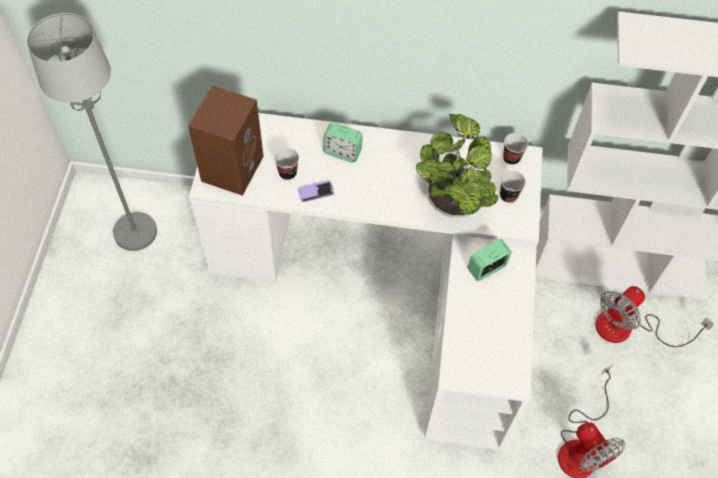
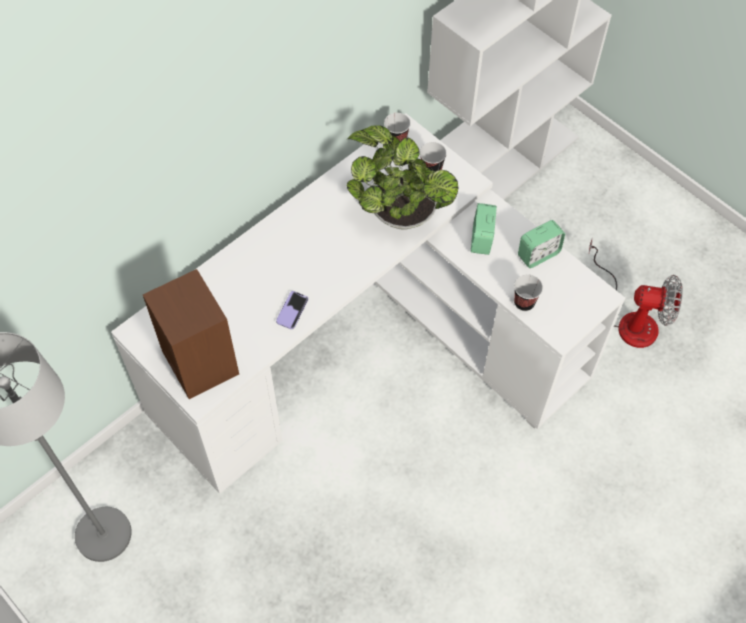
camera: 50 degrees left, 0 degrees up
(287, 173) = (250, 319): cup -> cup (524, 303)
(342, 152) = (269, 260): alarm clock -> alarm clock (538, 254)
(627, 328) = (557, 208): fan -> none

